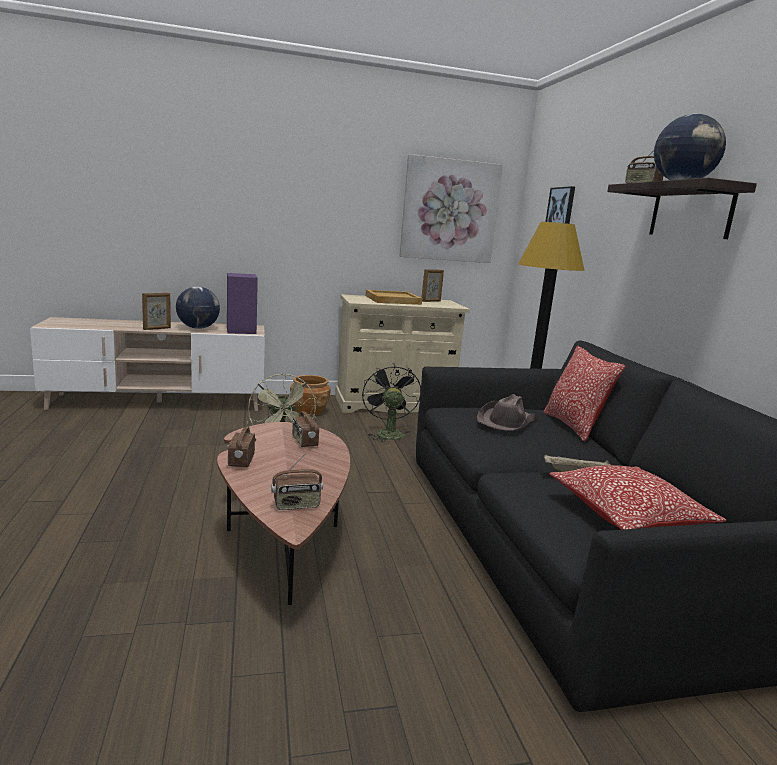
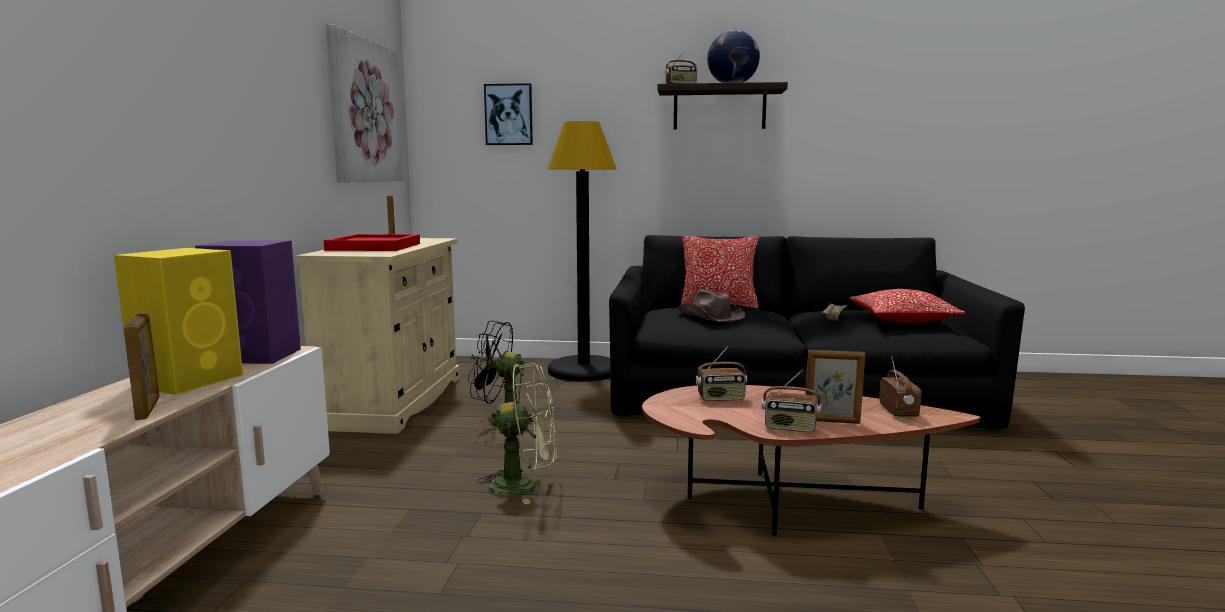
camera: 70 degrees left, 5 degrees down
(198, 328) = (190, 380): globe -> yellow speaker
(260, 476) = (832, 421): none -> picture frame
(309, 411) = (368, 454): brown planter -> none
(392, 300) = (374, 247): beige tray -> red tray

